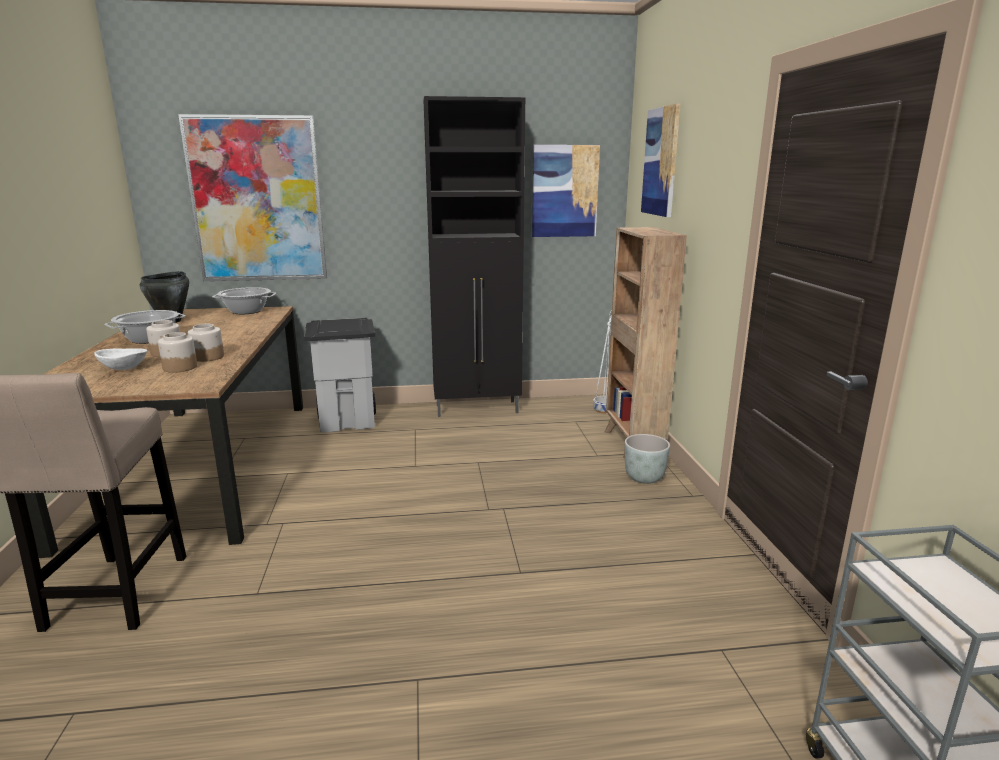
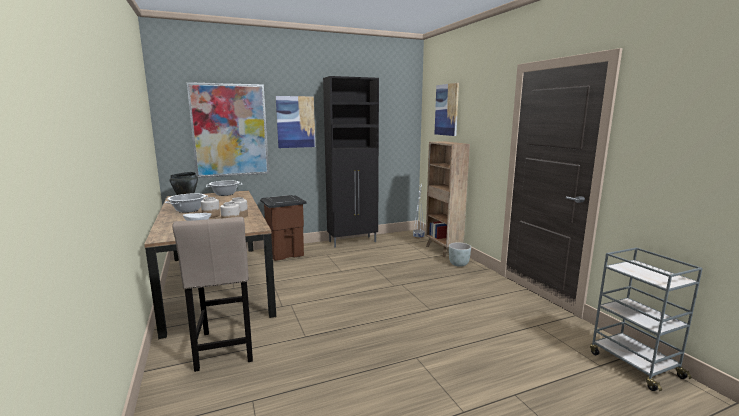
camera: 15 degrees left, 5 degrees down
(348, 421) = (285, 254): grey trash can -> brown trash can
(565, 191) = (392, 124): picture -> picture (295, 122)

